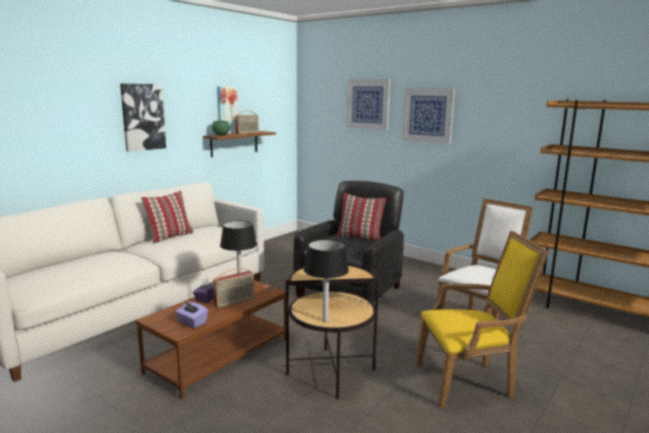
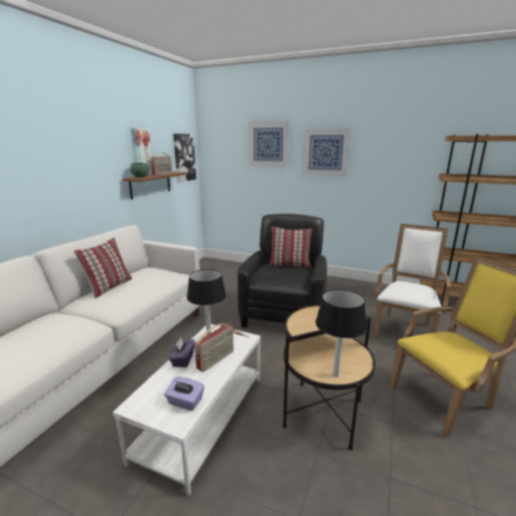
camera: 15 degrees left, 5 degrees up
(143, 117) = (59, 161): picture -> picture (184, 157)
(219, 354) = (202, 415): brown coffee table -> white coffee table

